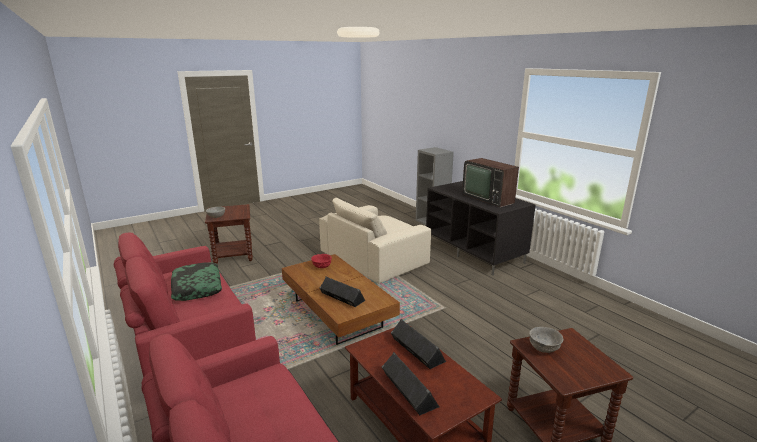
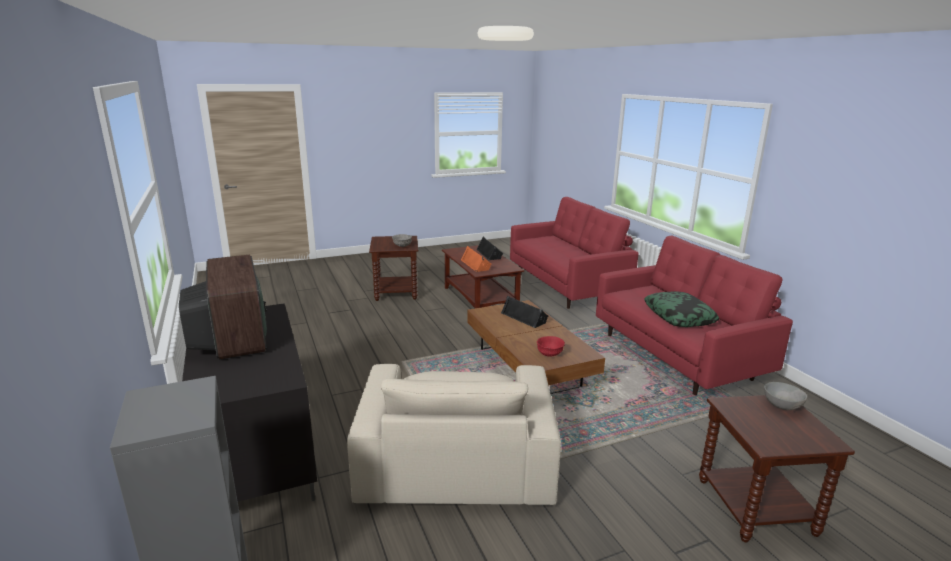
camera: 170 degrees left, 0 degrees up
(374, 257) = (455, 459): beige armchair -> beige armchair turned 120 degrees clockwise
(416, 351) = (476, 264): black speaker -> orange speaker

